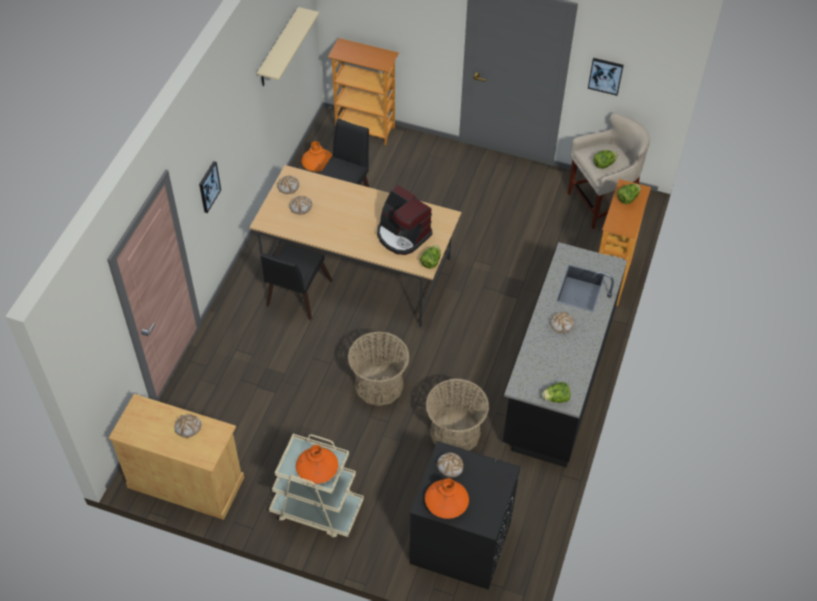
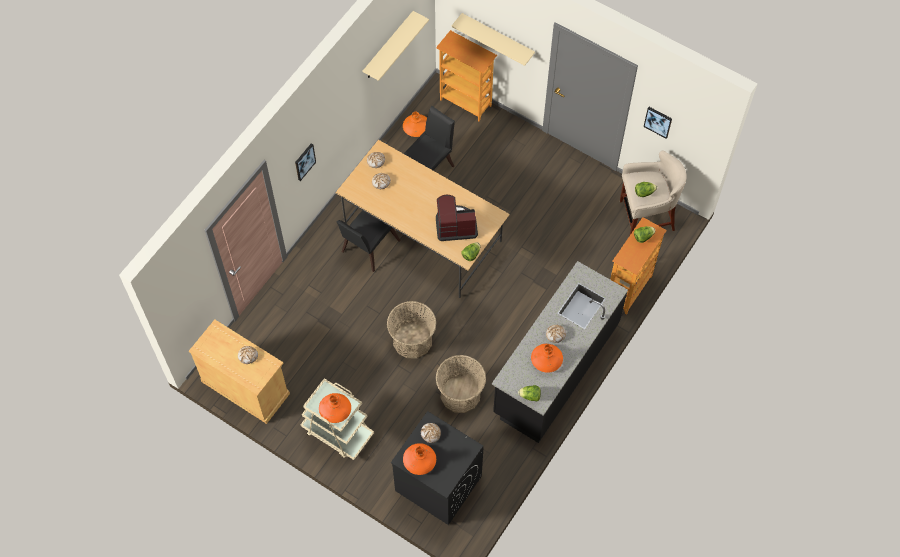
camera: 15 degrees right, 10 degrees up
(398, 29) = (497, 38): none -> beige shelf
(402, 235) = (455, 225): coffee machine -> coffee machine turned 120 degrees clockwise
(561, 354) = (546, 360): none -> orange vase

